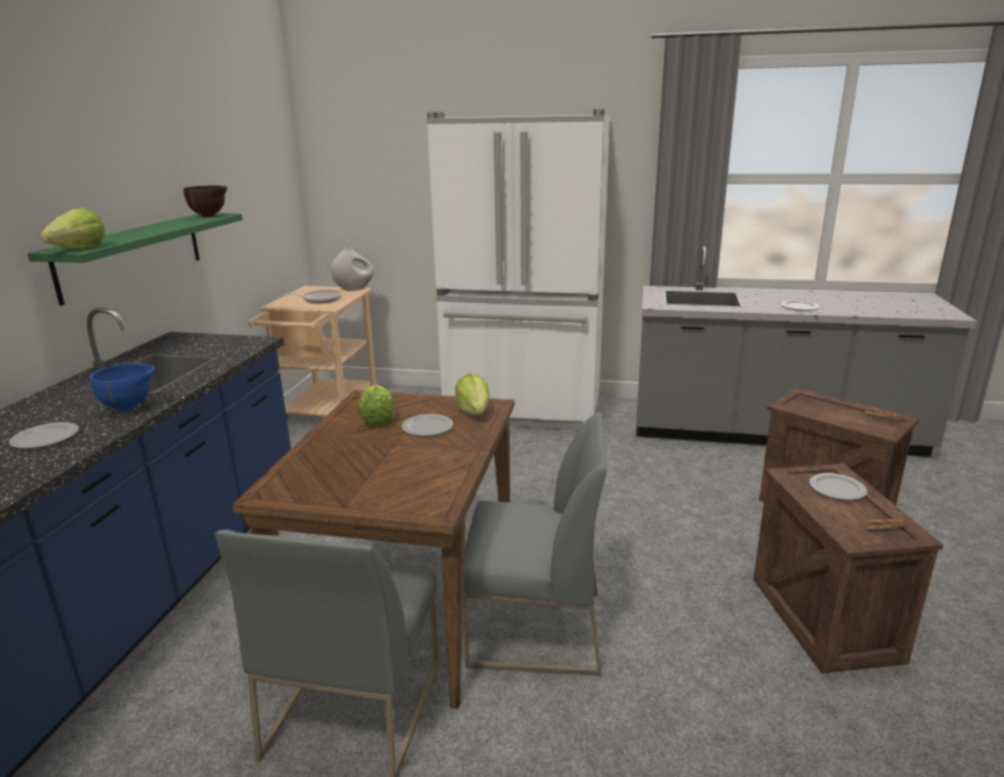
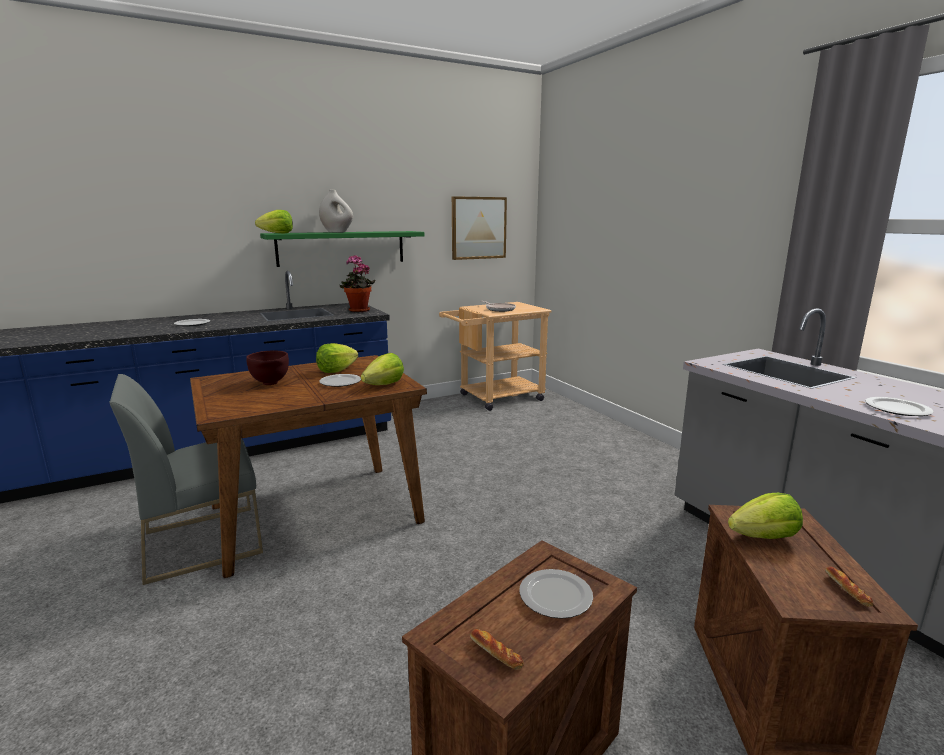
camera: 50 degrees right, 5 degrees down
(130, 408) = (243, 323): blue bowl -> none
(210, 216) = (403, 231): brown bowl -> brown bowl (270, 384)
(225, 344) = (358, 311): none -> potted plant
(257, 197) = (478, 228): none -> picture
(354, 289) = (537, 308): white vase -> white vase (337, 232)
(524, 412) = (622, 450): white fridge -> none
(534, 629) = (333, 573): grey chair -> none
(818, 410) = (764, 537): none -> lettuce

